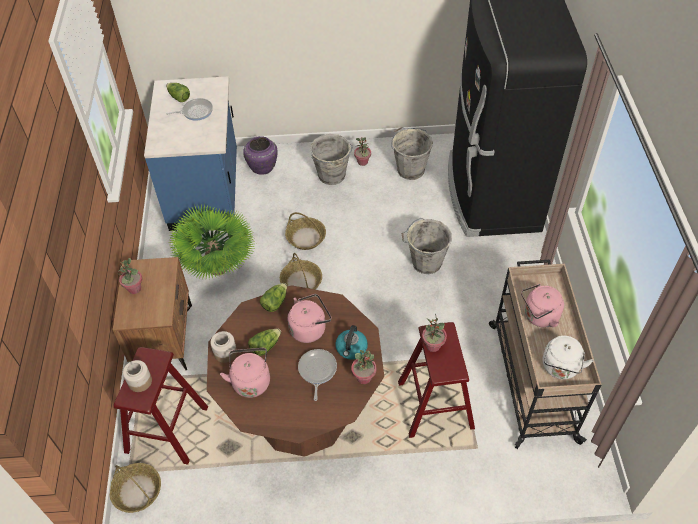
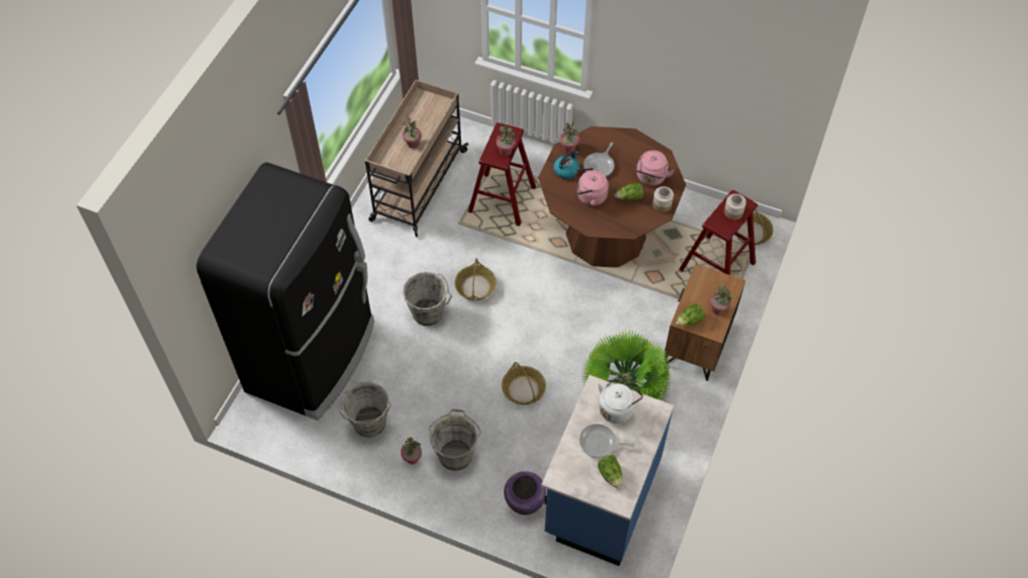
camera: 155 degrees left, 5 degrees up
(275, 302) = (606, 227): lettuce -> lettuce (689, 321)
(301, 282) = (551, 344): basket -> basket (475, 287)
(539, 316) = (412, 144): pink kettle -> potted plant
(560, 368) = (428, 108): white kettle -> white kettle (617, 408)

